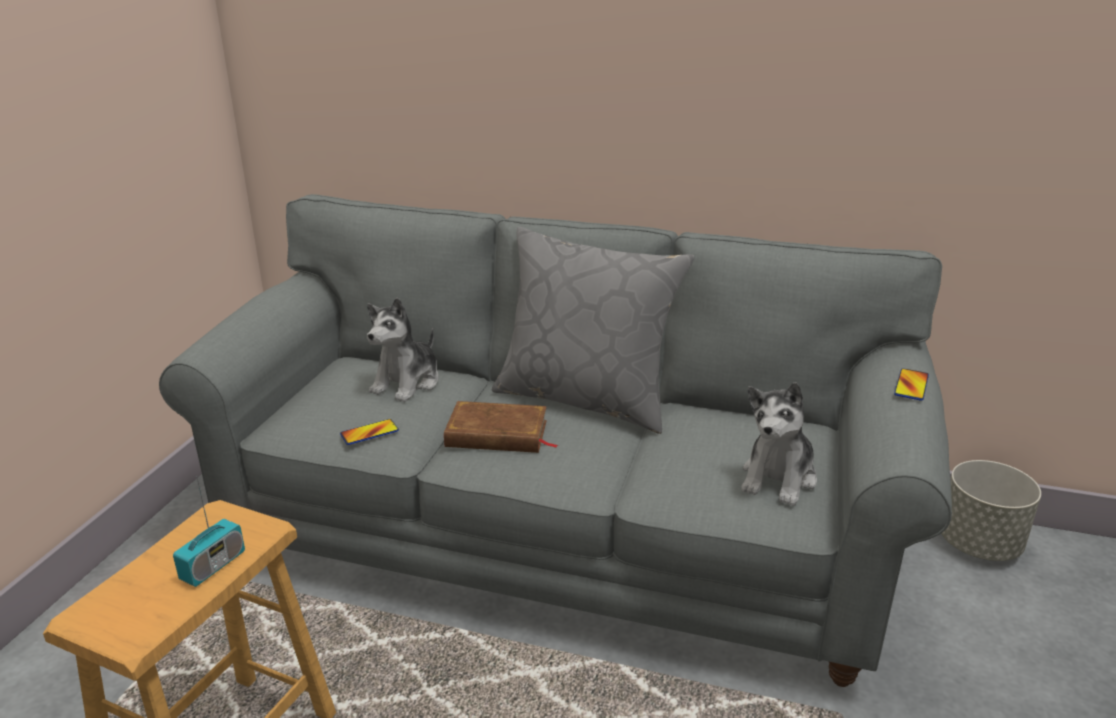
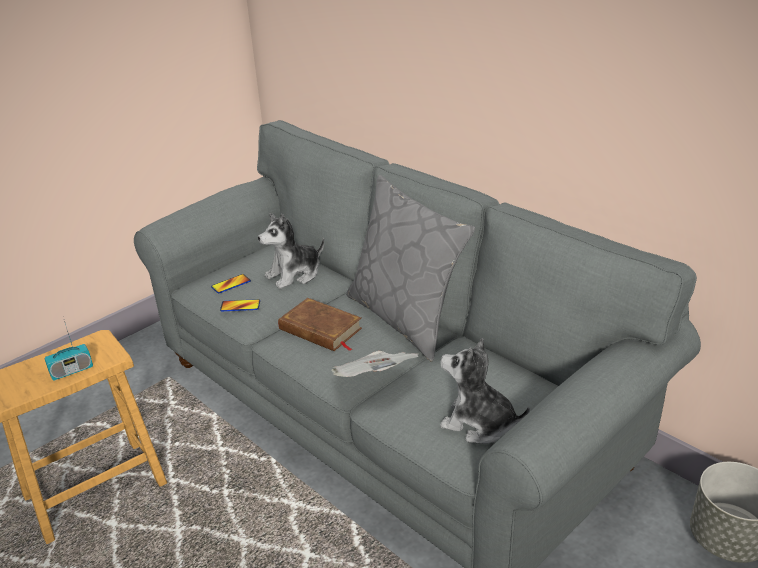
camera: 30 degrees right, 5 degrees up
(619, 470) = (375, 381): none -> newspaper
(778, 478) = (478, 424): plush toy -> plush toy turned 60 degrees clockwise
(911, 385) = (599, 381): phone -> phone (231, 284)

